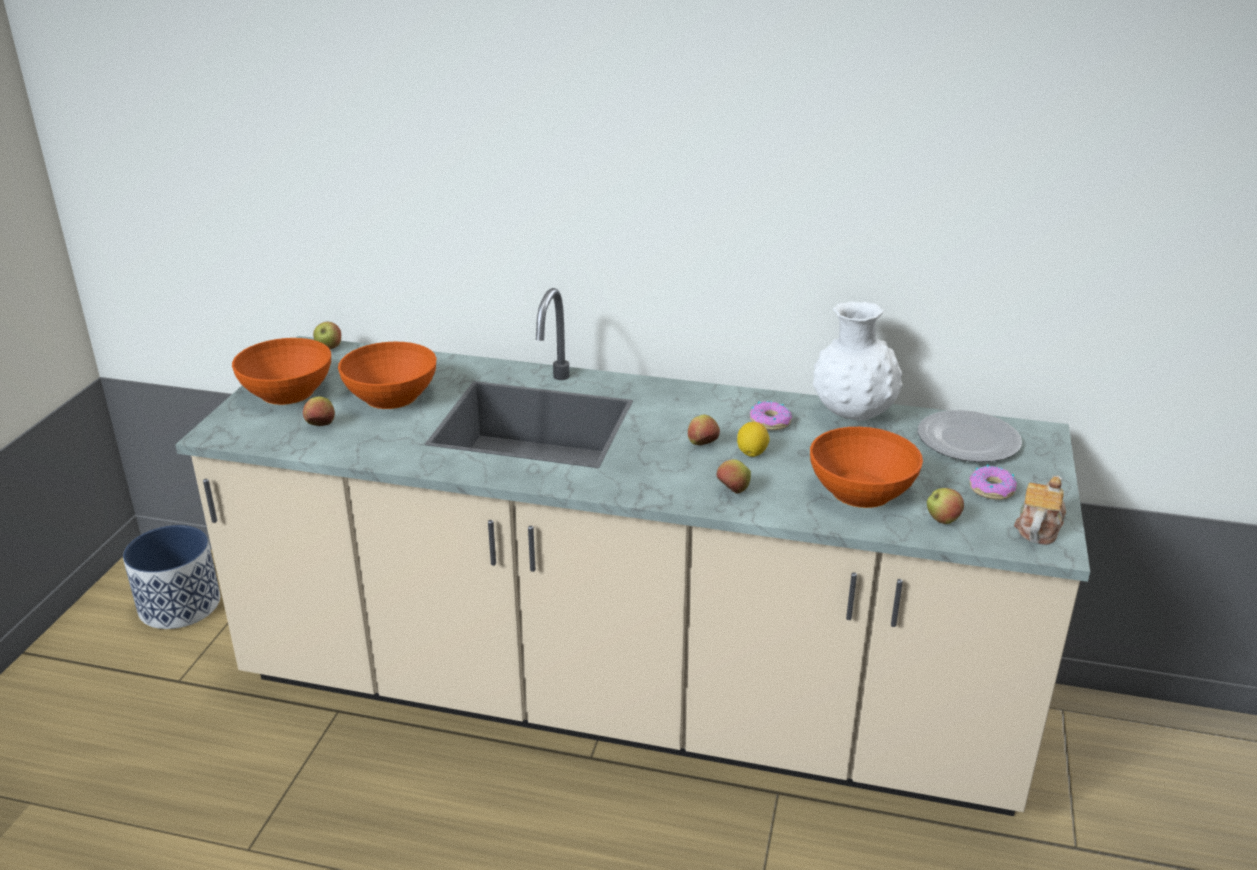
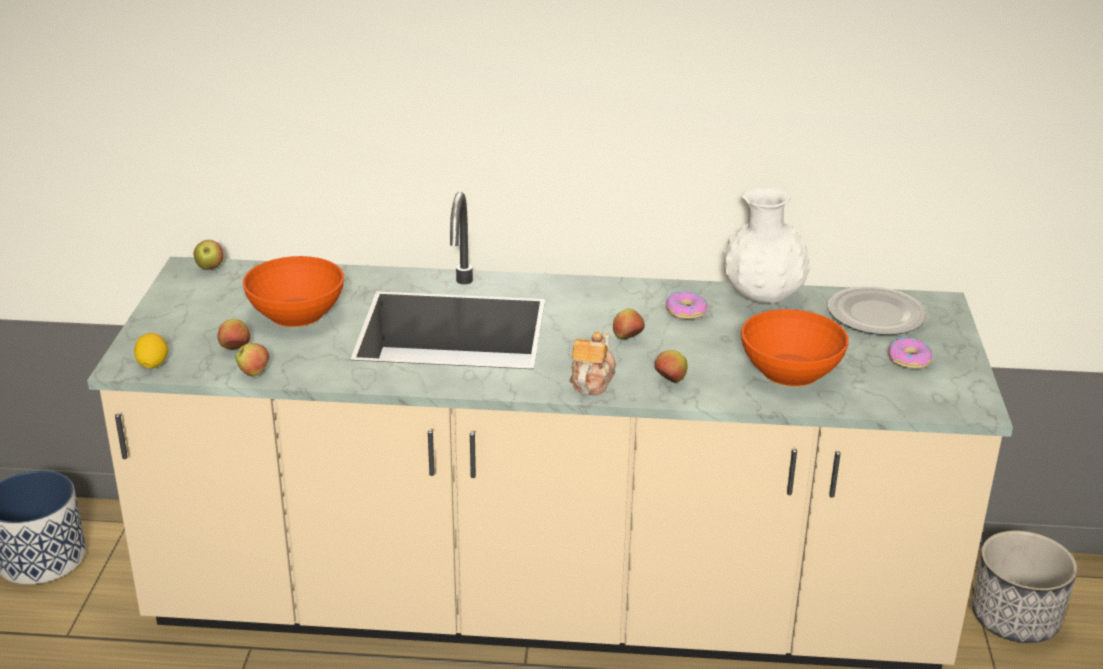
camera: 10 degrees left, 0 degrees up
(286, 392) = (183, 317): orange bowl -> none
(752, 453) = (677, 342): lemon -> lemon (153, 364)
(942, 520) = (872, 392): apple -> apple (254, 373)
(1038, 528) = (958, 391): teapot -> teapot (591, 381)
(1105, 767) = (1015, 619): none -> planter

